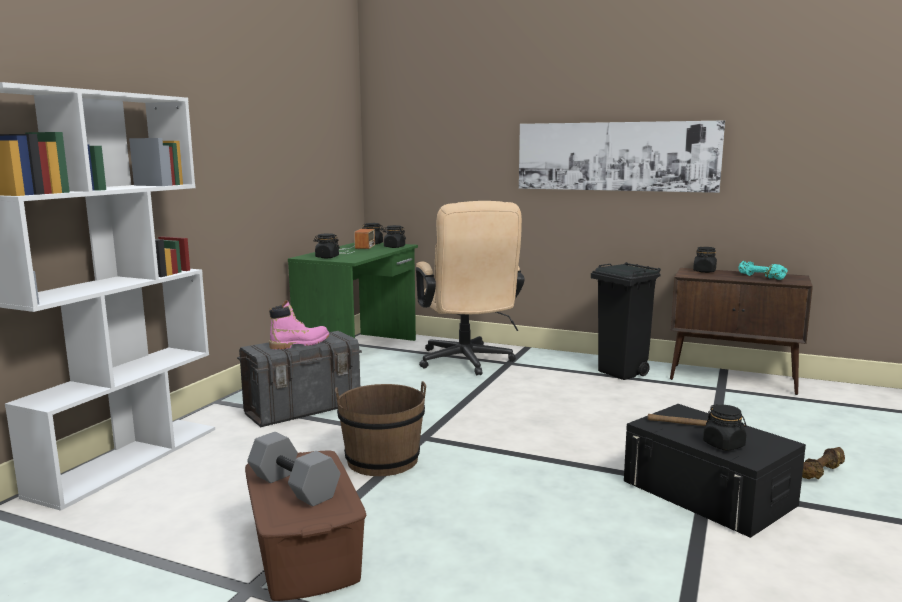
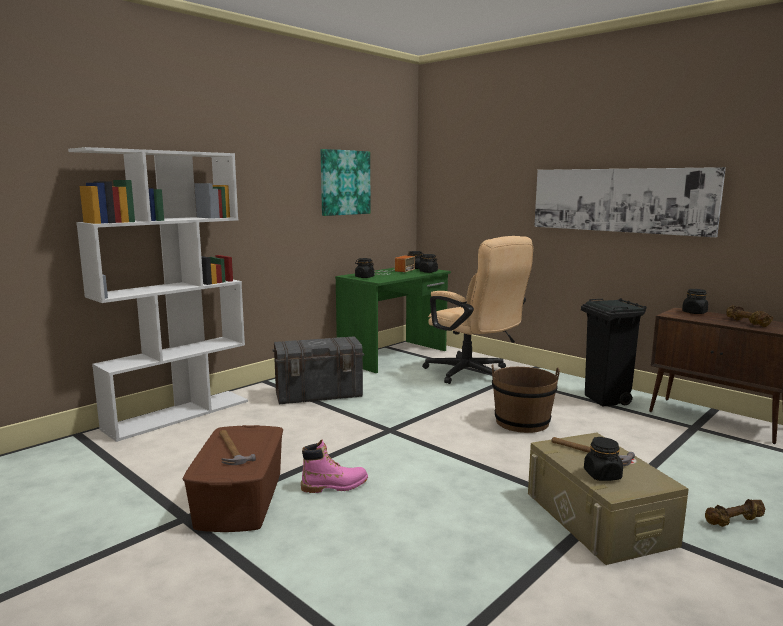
camera: 20 degrees right, 0 degrees up
(291, 139) = (344, 182): none -> picture
(292, 487) = (231, 449): grey dumbbell -> hammer
(300, 344) = (316, 344): pink boot -> pink boot (335, 486)
(382, 460) = (345, 442): brown bucket -> brown bucket (522, 422)
(467, 363) = (473, 374): beige office chair -> beige office chair turned 45 degrees counterclockwise
(708, 493) = (598, 518): black storage box -> beige storage box
(760, 277) = (746, 323): turquoise dumbbell -> brown dumbbell

